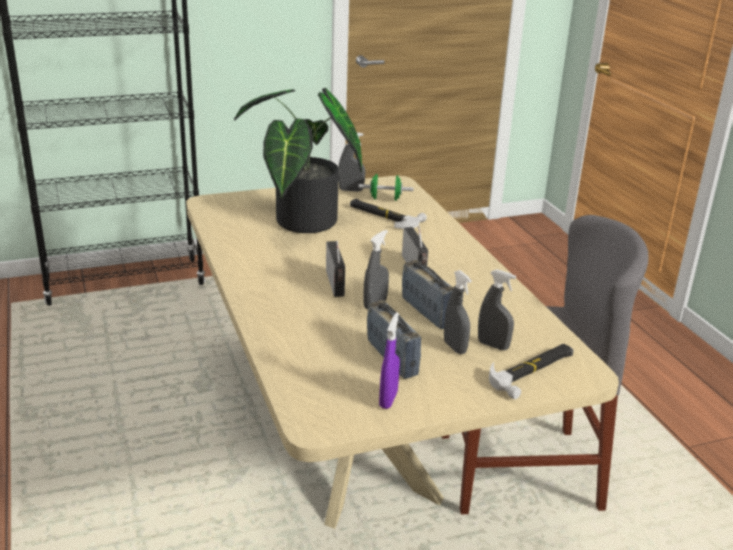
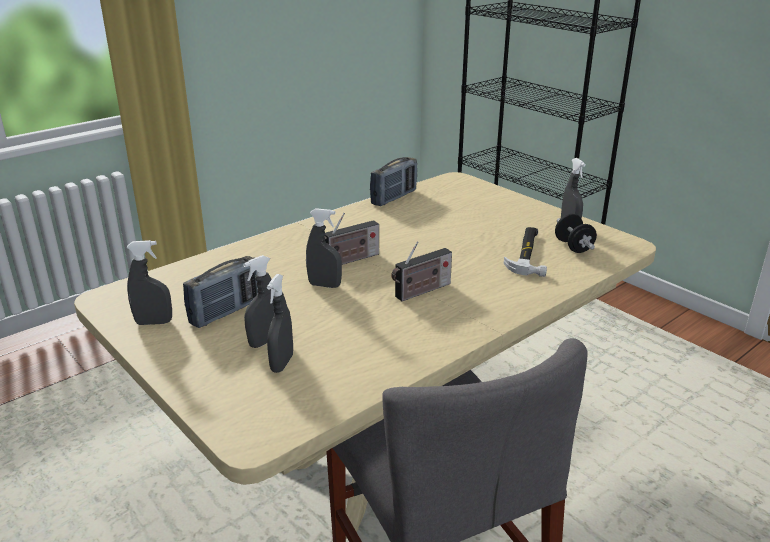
camera: 70 degrees right, 0 degrees up
(300, 223) = (459, 221): potted plant -> none
(385, 199) = (573, 247): green dumbbell -> black dumbbell
(388, 399) = (154, 322): purple spray bottle -> grey spray bottle
(427, 312) = (328, 314): radio -> radio (394, 197)
(533, 371) = (239, 398): hammer -> none

